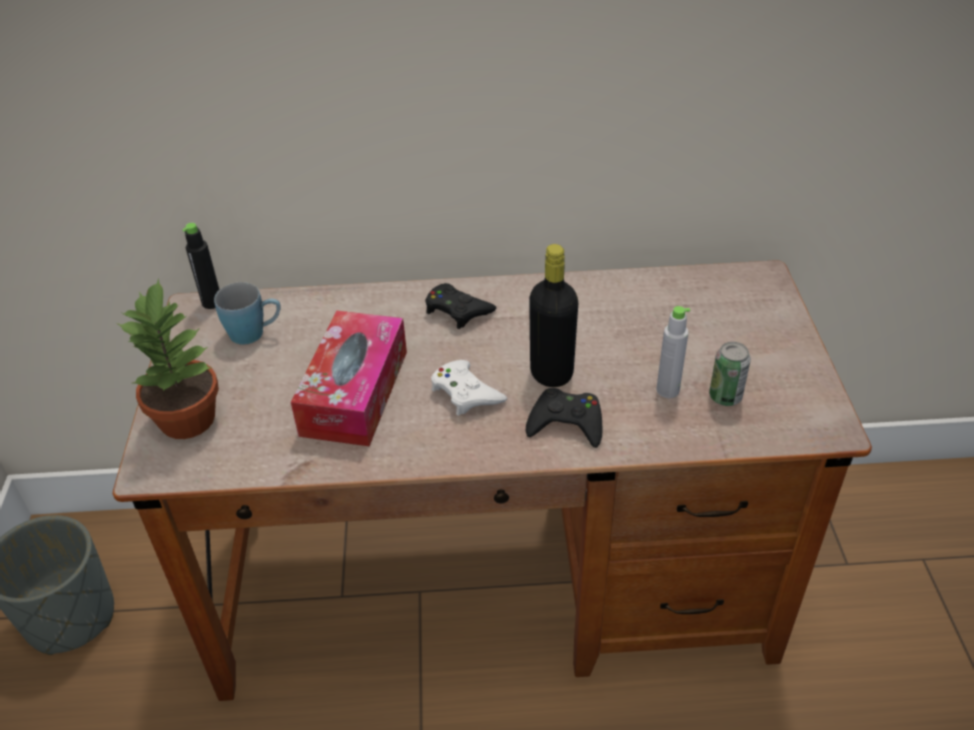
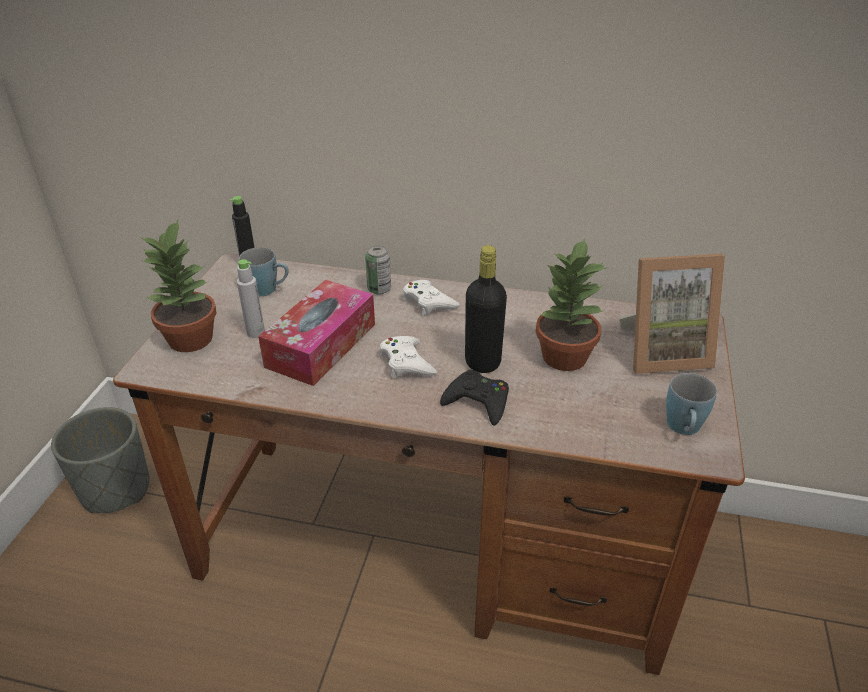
camera: 15 degrees right, 5 degrees down
(457, 310) = (428, 302): black game controller -> white game controller
(637, 348) = (563, 357): none -> potted plant
(667, 390) = (575, 394): grey bottle -> grey bottle (256, 332)
(725, 397) = (624, 409): can -> can (379, 289)
(739, 319) = (662, 352): none -> picture frame
(794, 406) = (684, 429): none -> blue mug

